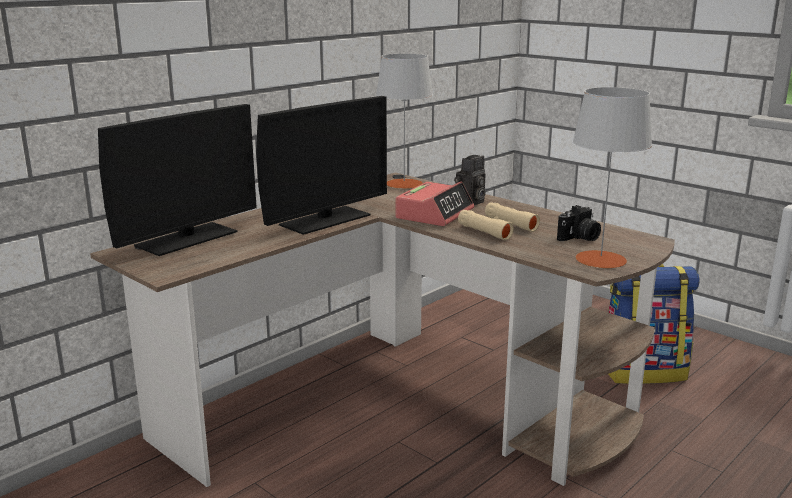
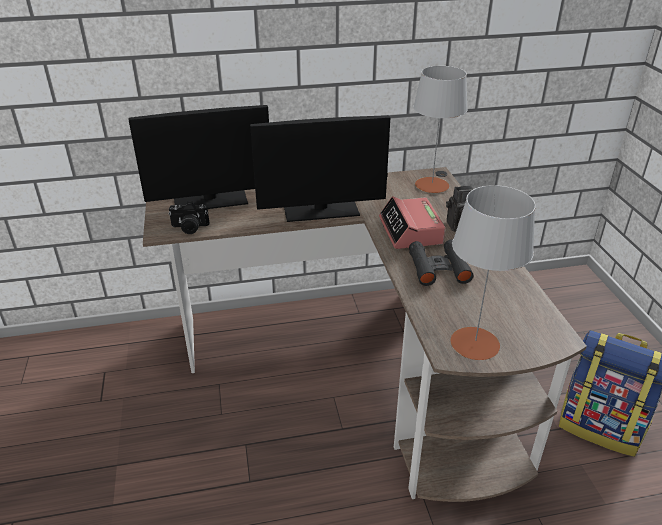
camera: 35 degrees right, 15 degrees up
(435, 214) = (410, 231): alarm clock -> alarm clock turned 105 degrees clockwise
(497, 228) = (438, 268): beige binoculars -> black binoculars
(579, 238) = (493, 308): camera -> camera (189, 228)

